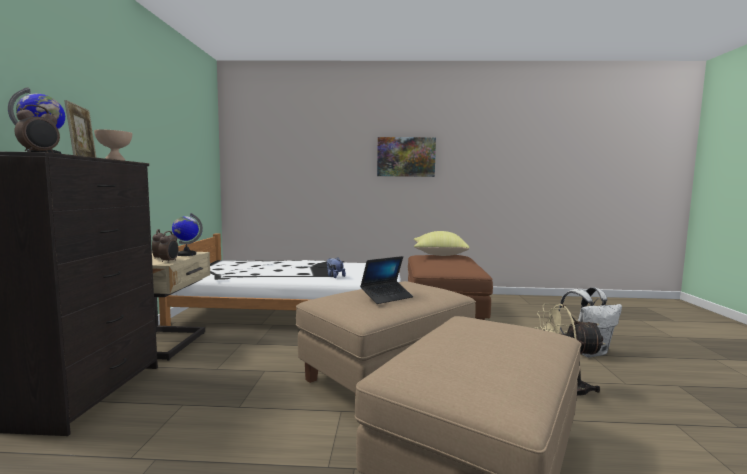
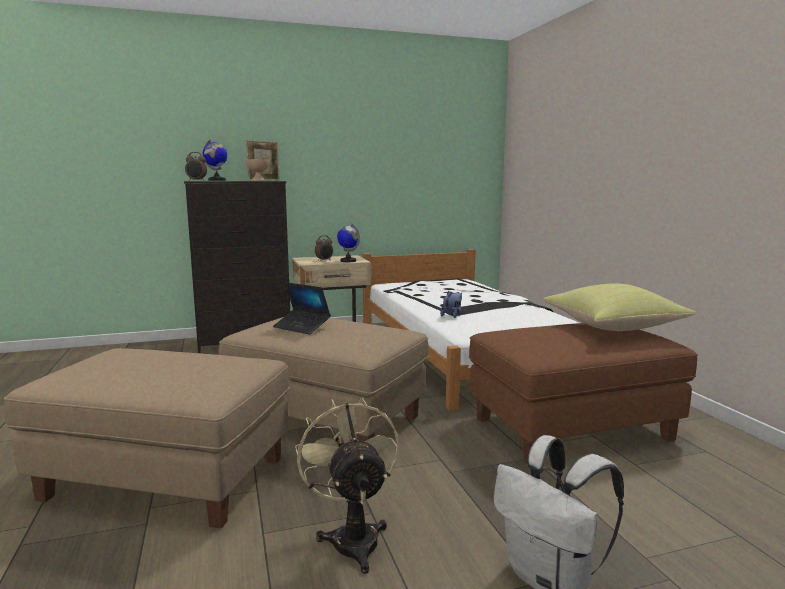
camera: 70 degrees right, 5 degrees up
(169, 261) = (314, 263): alarm clock -> none
(406, 157) = (676, 142): picture -> none

